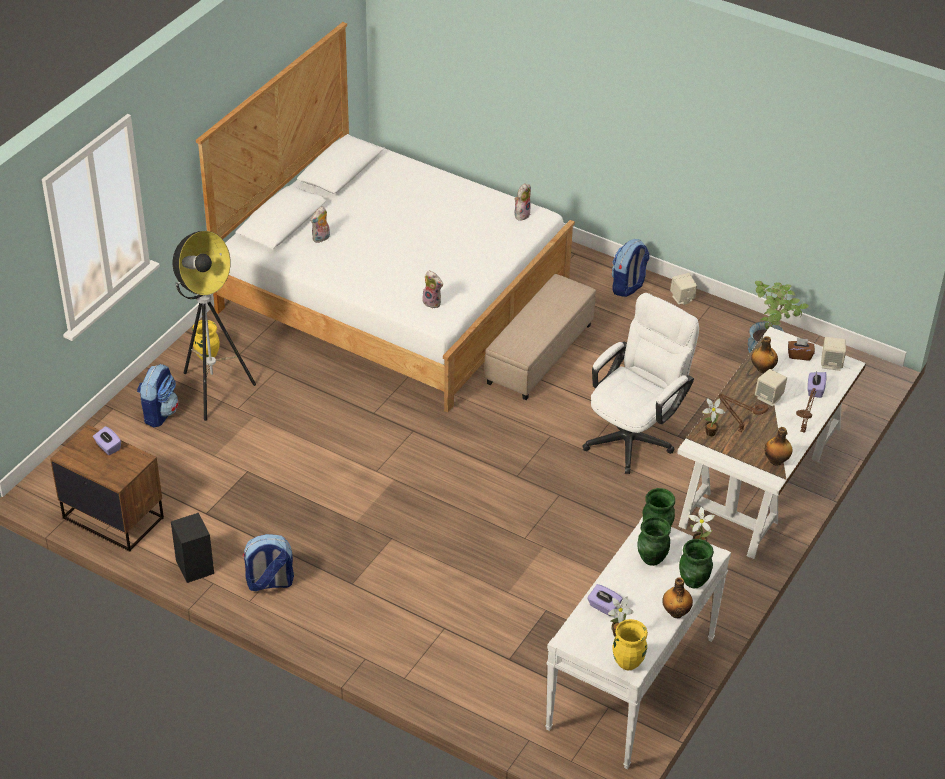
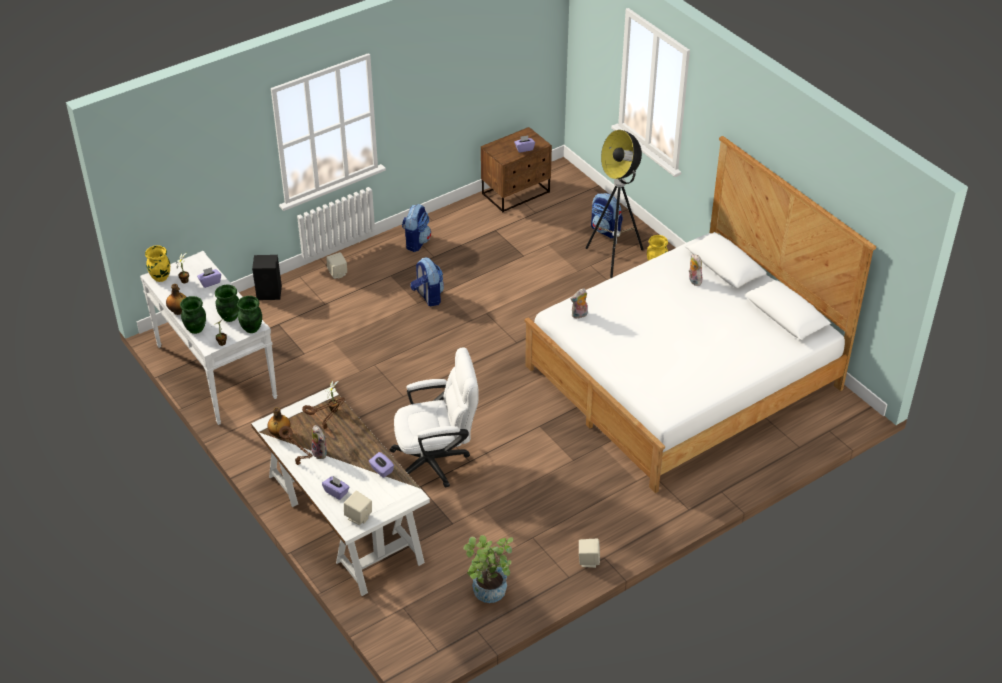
camera: 115 degrees right, 0 degrees up
(194, 566) = (451, 216): black speaker -> black speaker (270, 293)
(521, 214) = (672, 403): plush toy -> plush toy (321, 453)
(538, 353) = (564, 438): beige ottoman -> none
(628, 287) = (623, 529): backpack -> backpack (428, 296)
(634, 435) = (437, 461): white office chair -> white office chair turned 75 degrees counterclockwise
(762, 369) = (381, 470): bottle -> purple tissue box
(769, 398) = (347, 460): beige speaker -> beige speaker (337, 274)
(799, 355) = (382, 501): brown tissue box -> none

